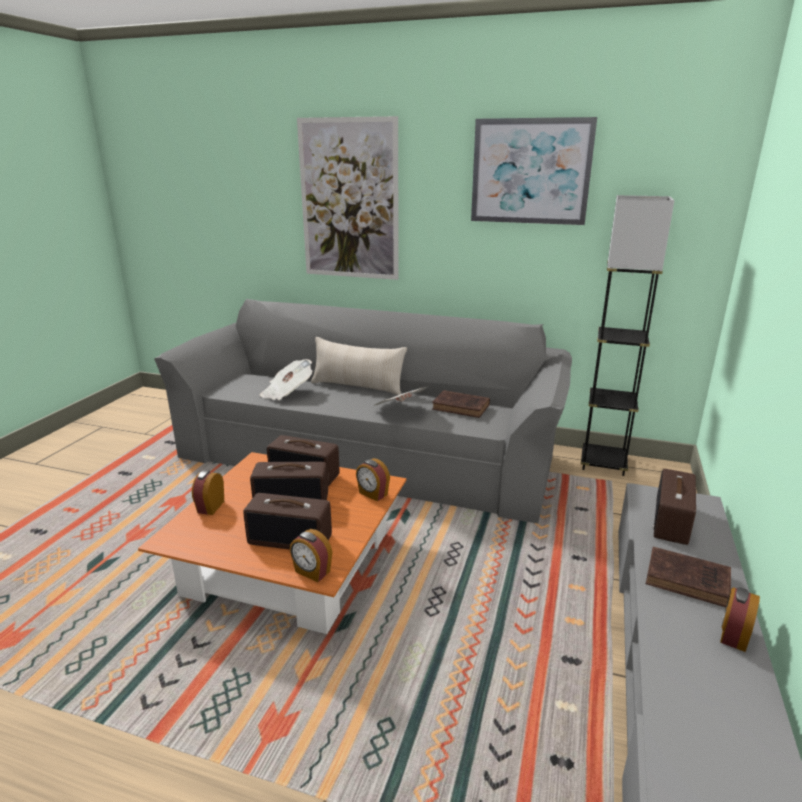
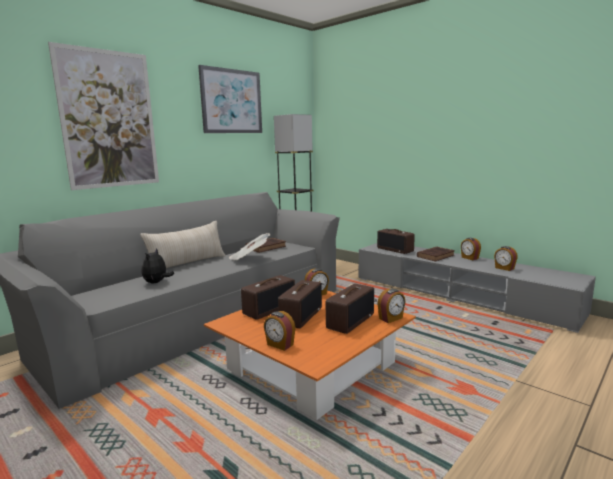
camera: 65 degrees left, 10 degrees down
(287, 393) = (157, 282): newspaper -> plush toy
(706, 705) = (504, 268): none -> alarm clock

